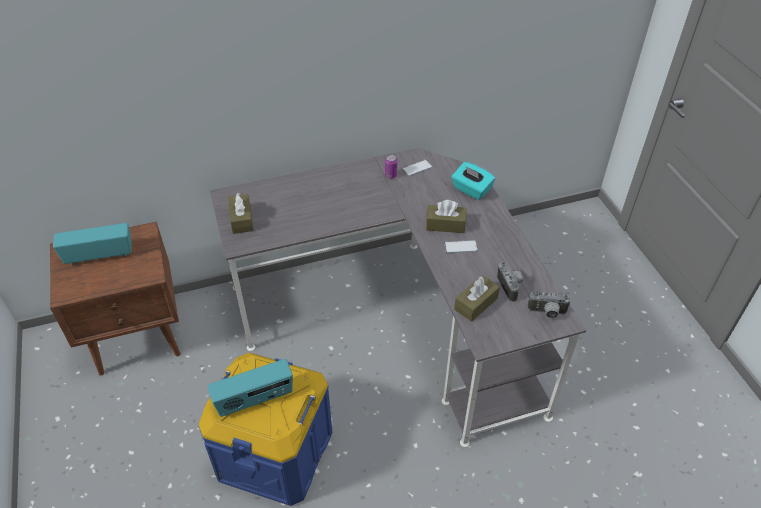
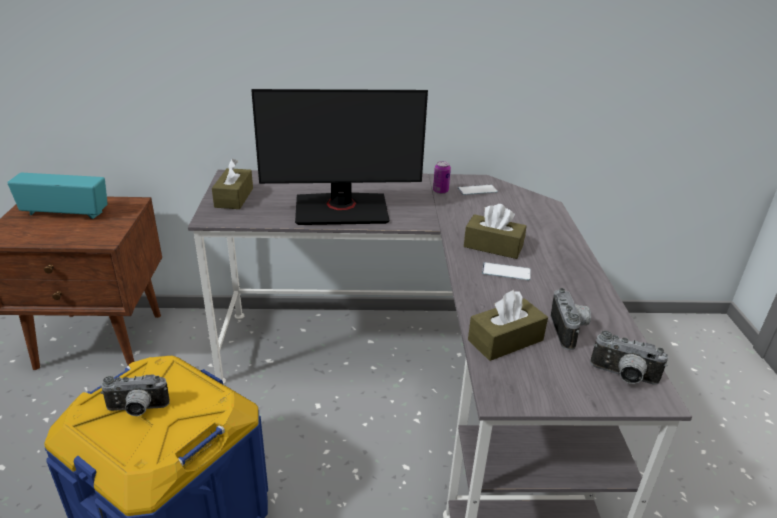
camera: 15 degrees right, 15 degrees down
(255, 399) = (137, 410): radio -> camera
(327, 213) = (341, 209): none -> monitor
(471, 190) = (542, 220): turquoise tissue box -> none

